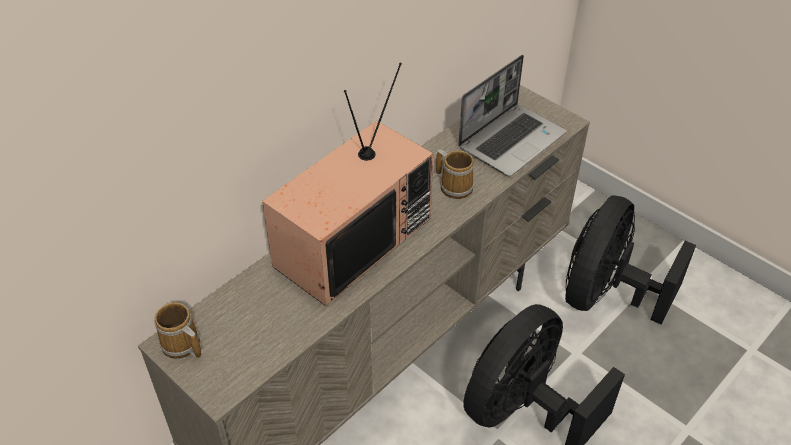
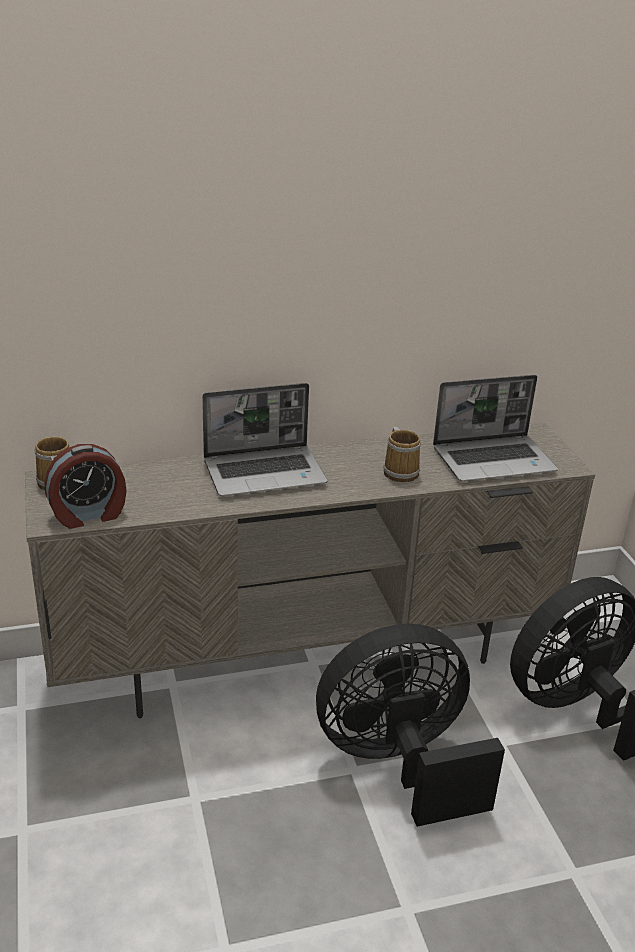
camera: 30 degrees right, 15 degrees down
(247, 366) = (89, 515): none -> alarm clock
(352, 239) = (265, 472): television -> laptop

